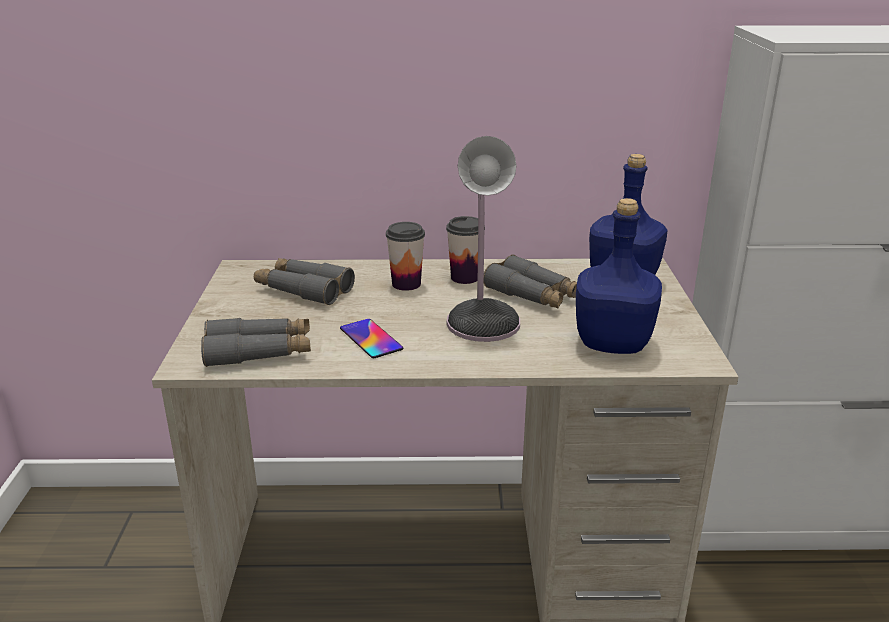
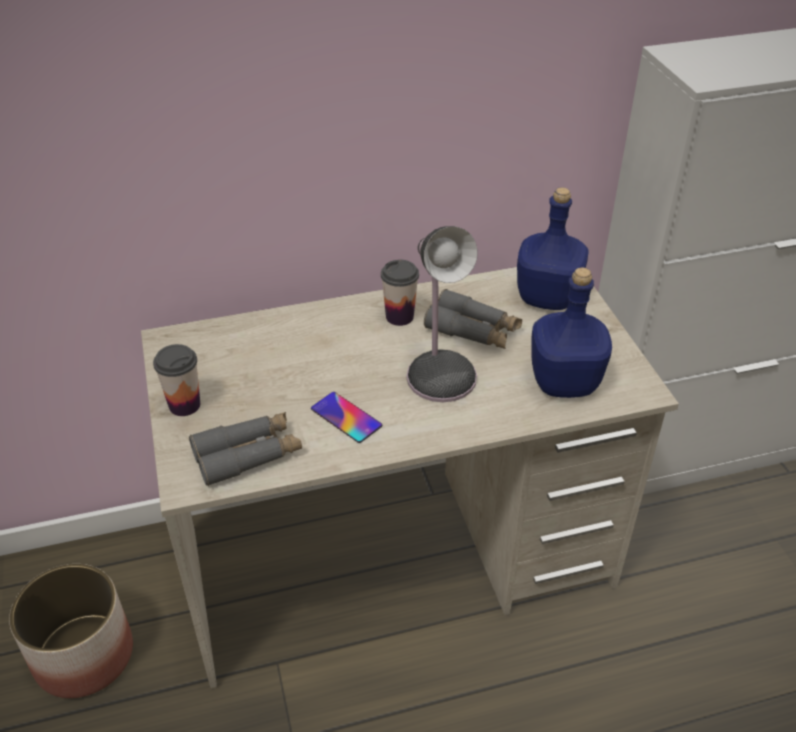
camera: 15 degrees left, 15 degrees up
(106, 583) = (83, 655): none -> planter
(304, 289) = (249, 361): grey binoculars -> none
(406, 284) = (347, 335): cup -> cup (184, 405)

